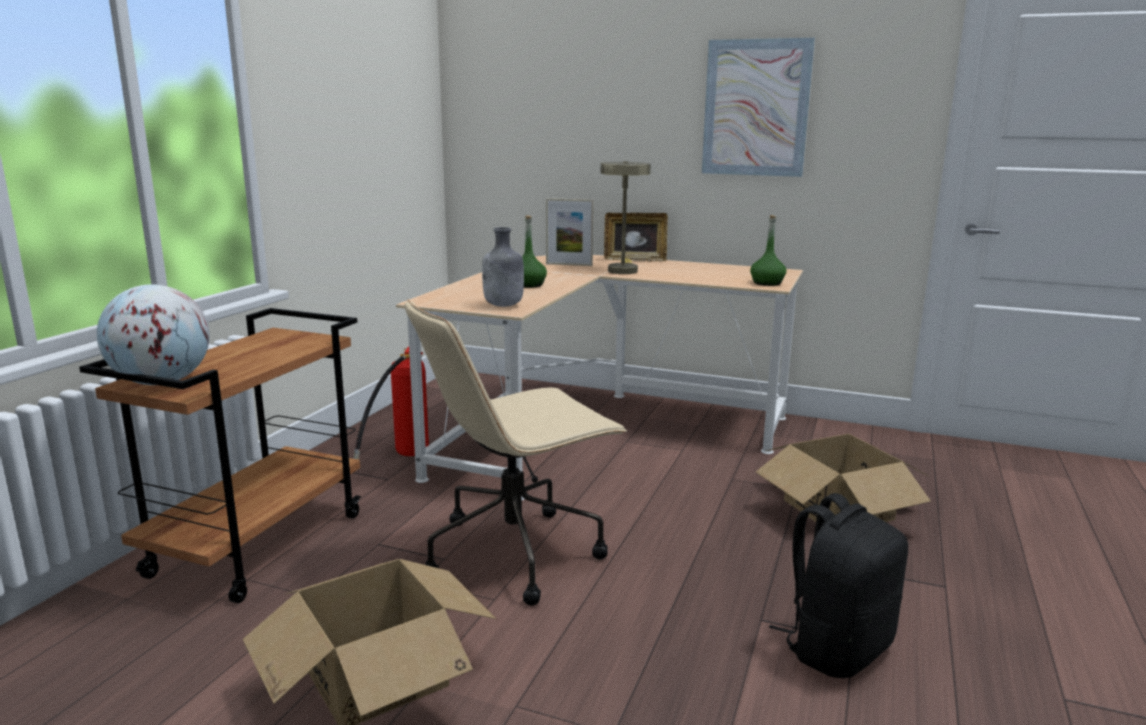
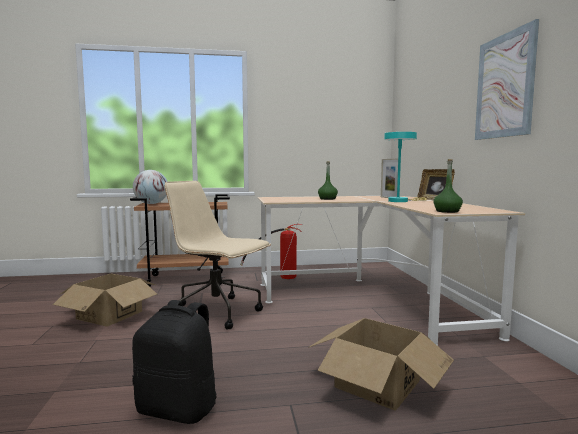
camera: 60 degrees right, 10 degrees down
(504, 305) = (279, 200): grey bottle -> none
(622, 270) = (401, 201): beige table lamp -> turquoise table lamp

